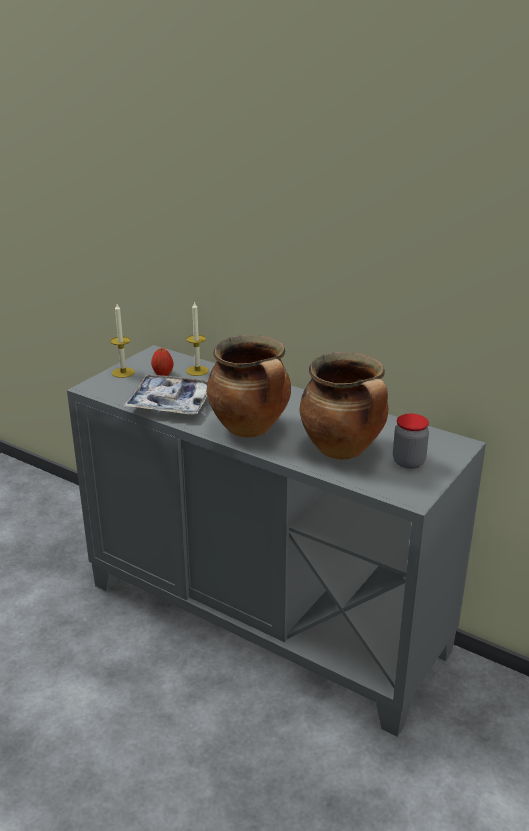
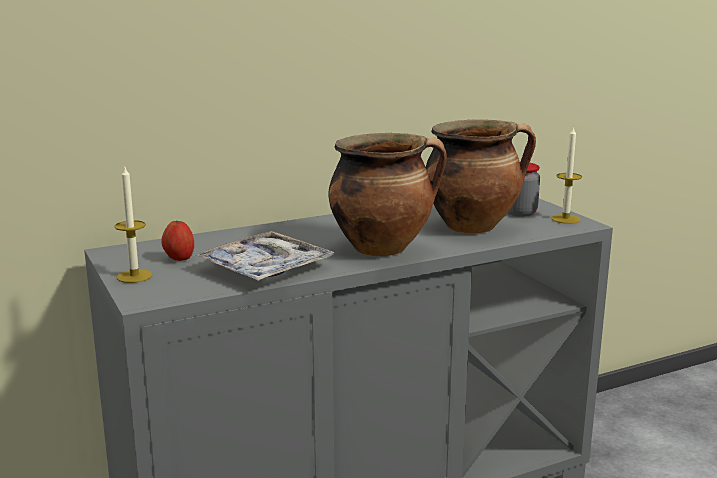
camera: 60 degrees left, 10 degrees down
(197, 370) = (203, 243): candle -> candle (565, 219)

